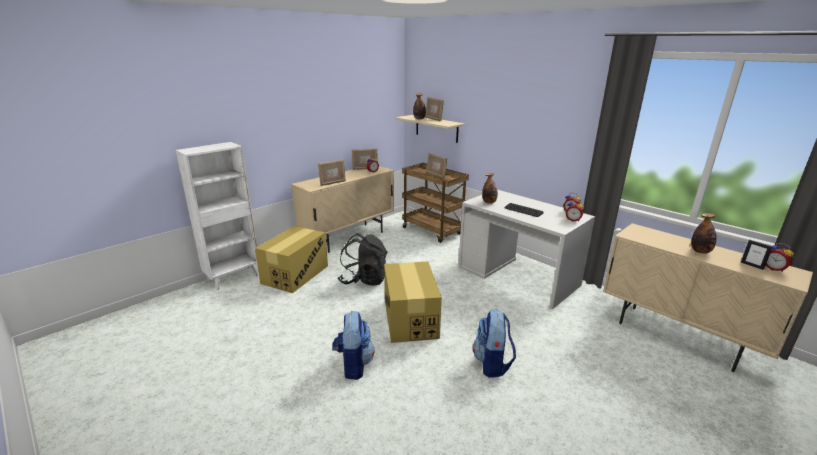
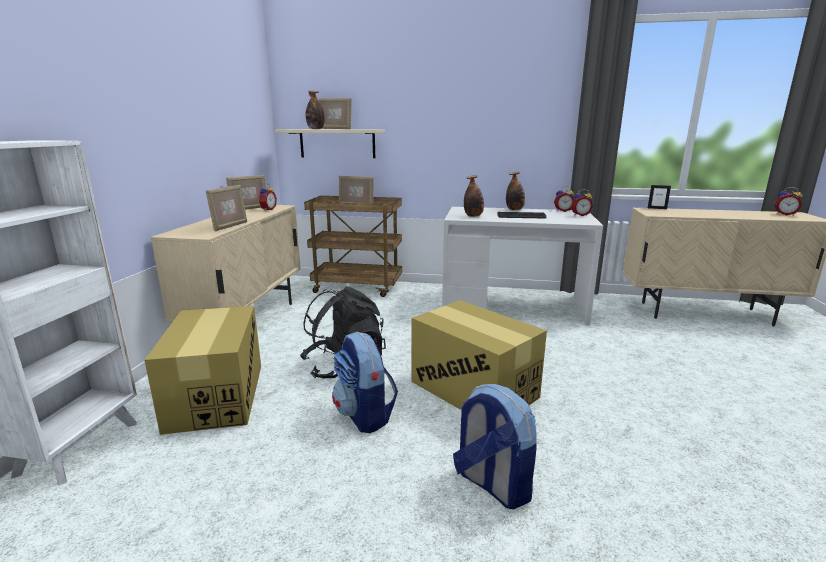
camera: 35 degrees left, 5 degrees down
(492, 364) = (629, 399): backpack -> backpack (365, 415)
(700, 251) = (723, 214): bottle -> bottle (514, 209)
(752, 265) = (770, 215): picture frame -> picture frame (657, 208)

